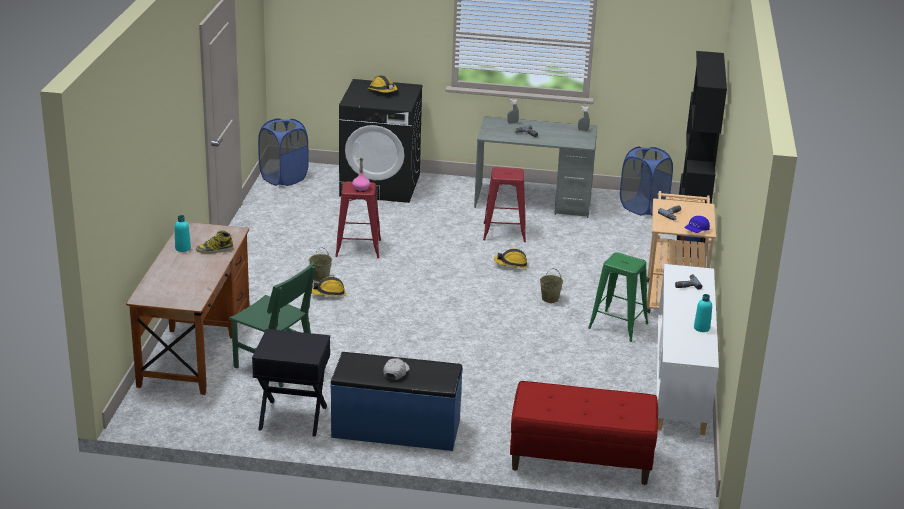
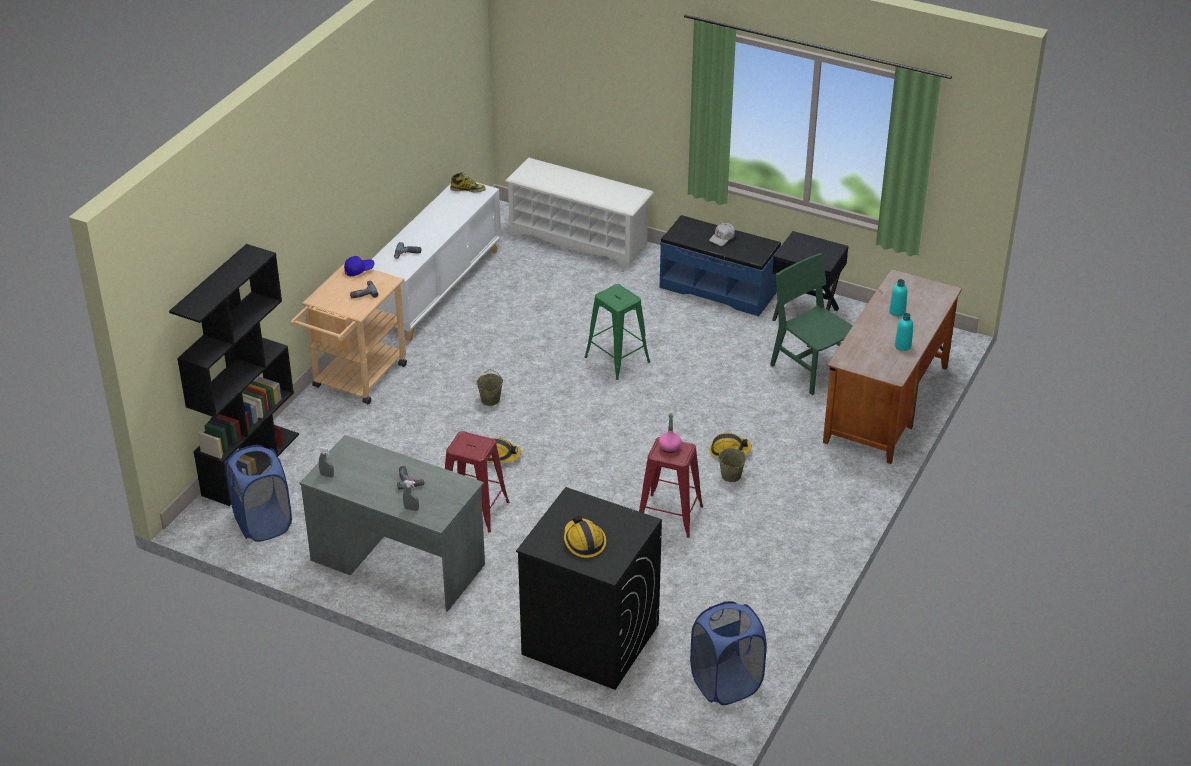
camera: 160 degrees left, 10 degrees up
(214, 250) = (869, 338): boot -> boot (468, 189)
(580, 460) = (579, 239): red bench -> white shoe rack
(618, 326) = (445, 354): green stool -> green stool (617, 359)
(701, 328) = (437, 210): turquoise bottle -> turquoise bottle (897, 312)

